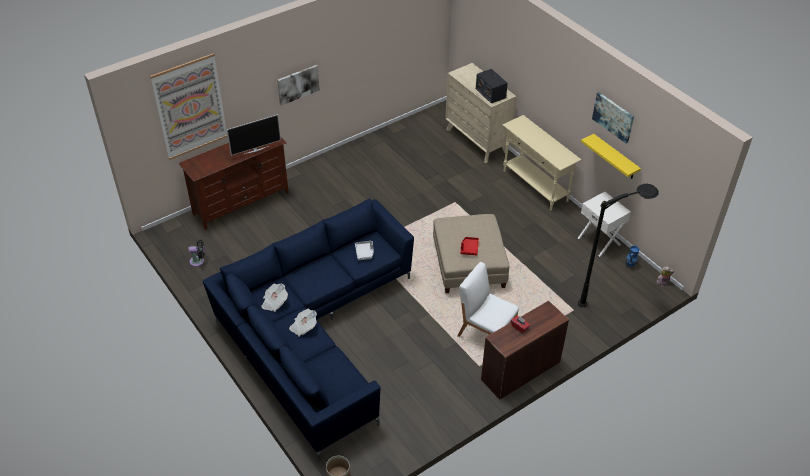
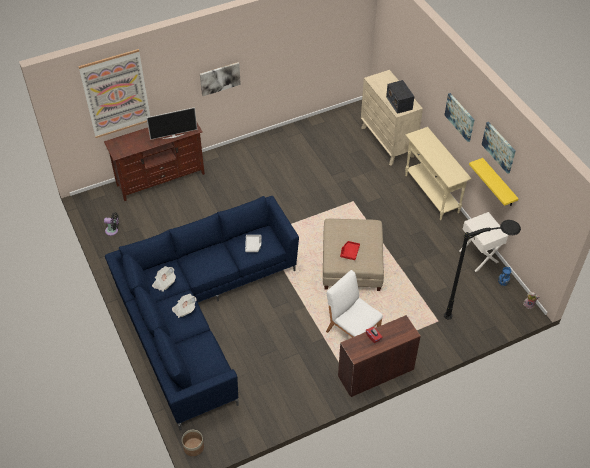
camera: 10 degrees right, 5 degrees up
(563, 95) = (460, 117): none -> picture

